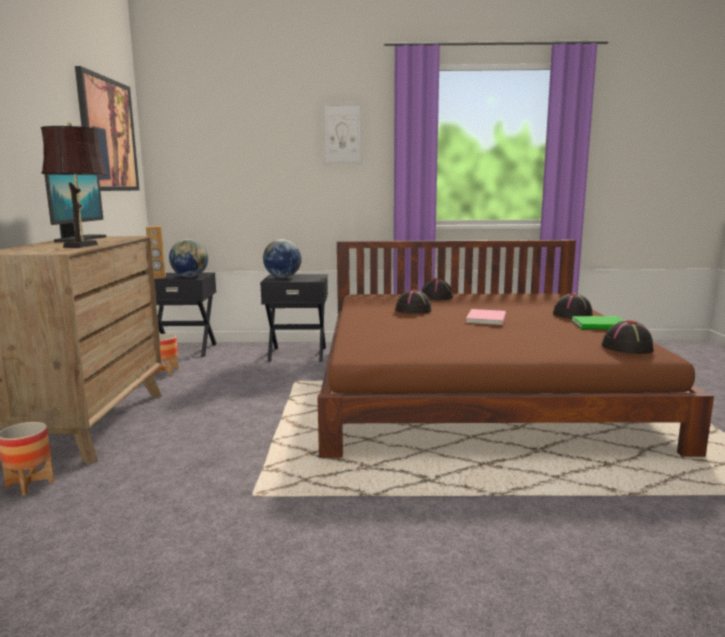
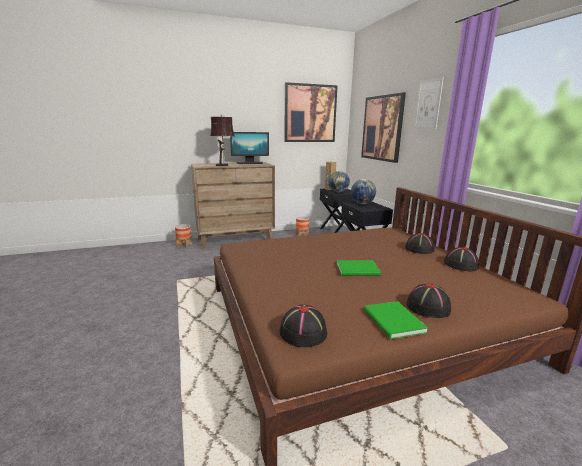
camera: 70 degrees right, 5 degrees up
(249, 164) = (382, 128): none -> picture
(413, 310) = (359, 246): black hat -> black hat (460, 265)
(487, 318) = (359, 270): pink book -> green book

